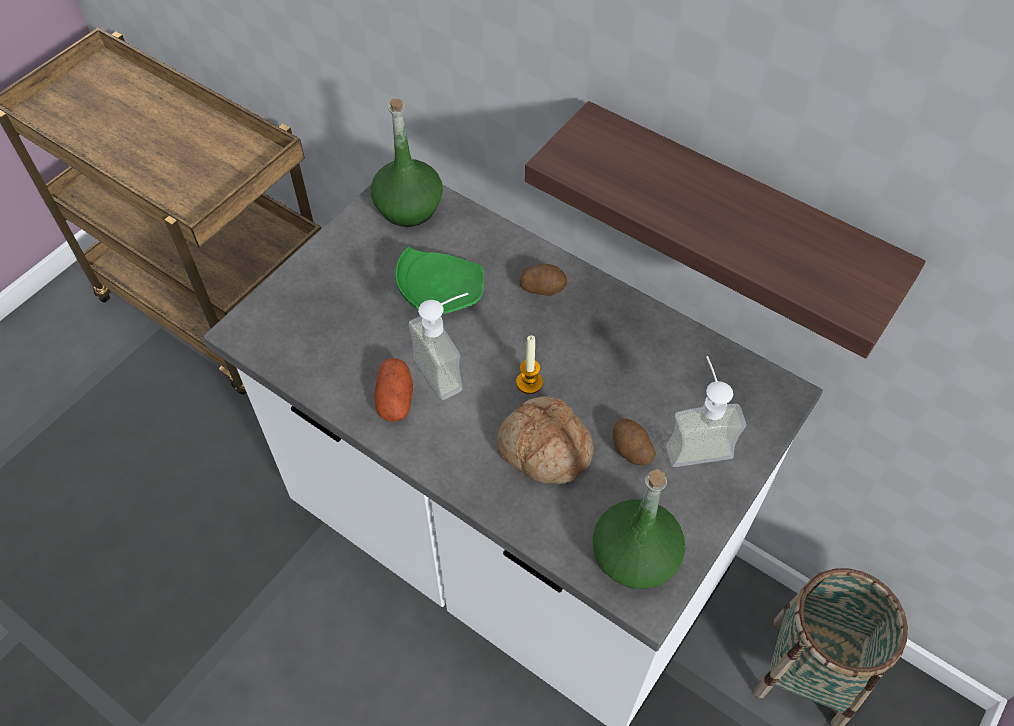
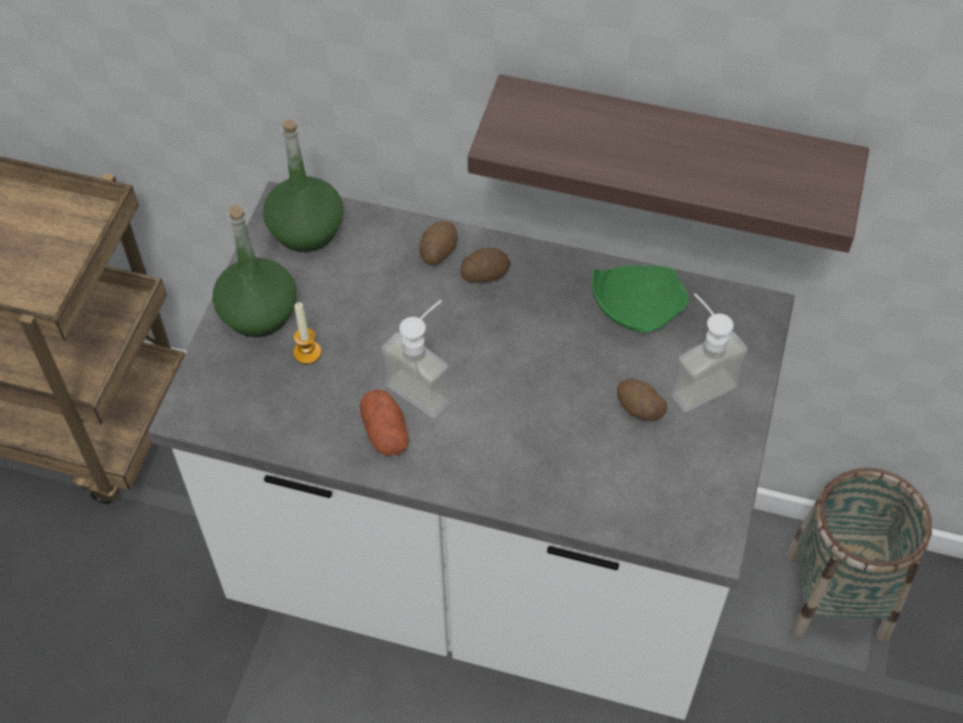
camera: 20 degrees left, 0 degrees up
(440, 292) = (381, 309): green plate -> green plate (635, 307)
(511, 256) = (437, 251): none -> potato
(529, 382) = (513, 374): candle -> candle (307, 352)
(543, 449) = (555, 435): bread -> none
(635, 556) = (684, 507): green bottle -> green bottle (259, 313)

